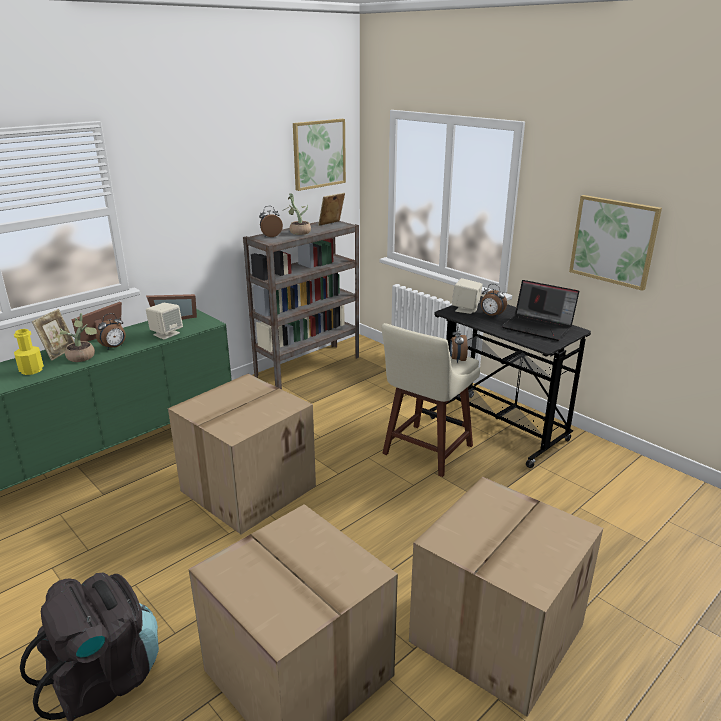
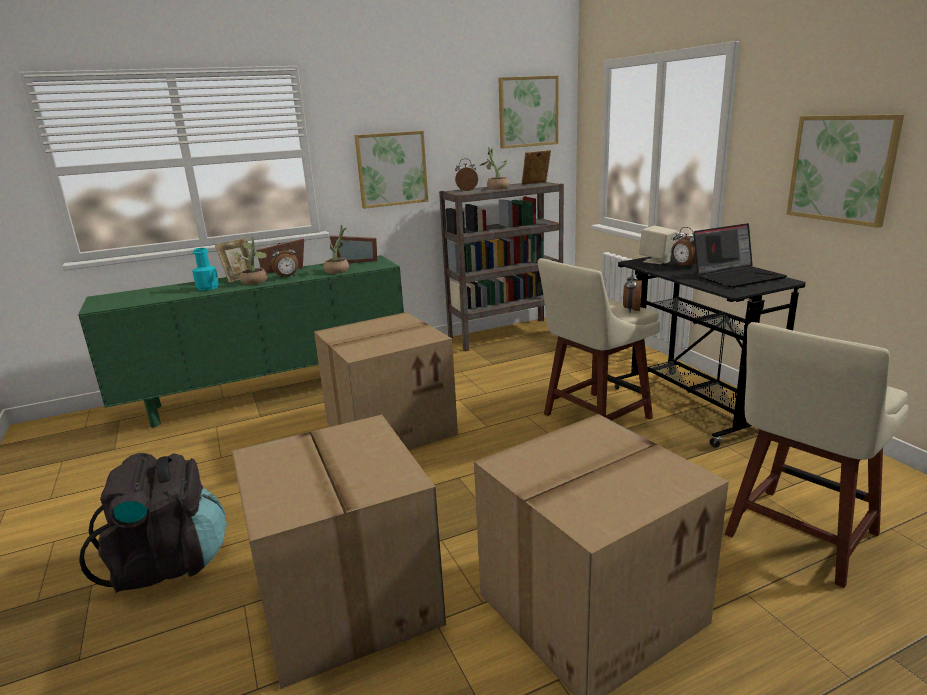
camera: 20 degrees right, 5 degrees down
(31, 370) = (208, 288): yellow bottle -> turquoise bottle
(166, 334) = (340, 270): beige speaker -> potted plant
(197, 219) = (392, 169): none -> picture
(539, 327) = (737, 277): laptop -> laptop turned 75 degrees counterclockwise
(613, 540) = (797, 536): none -> beige stool

